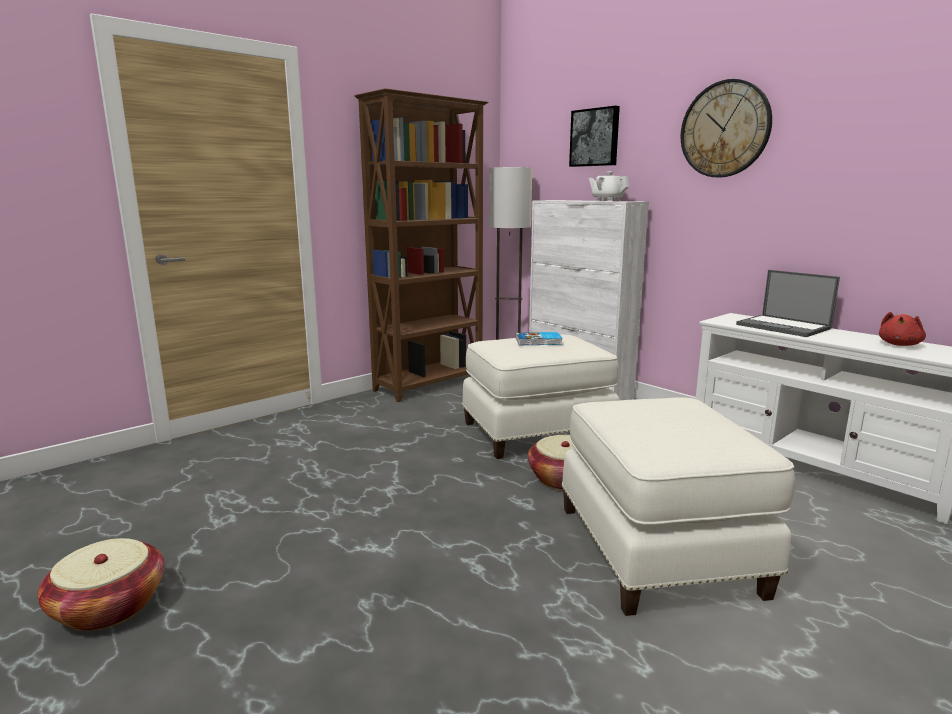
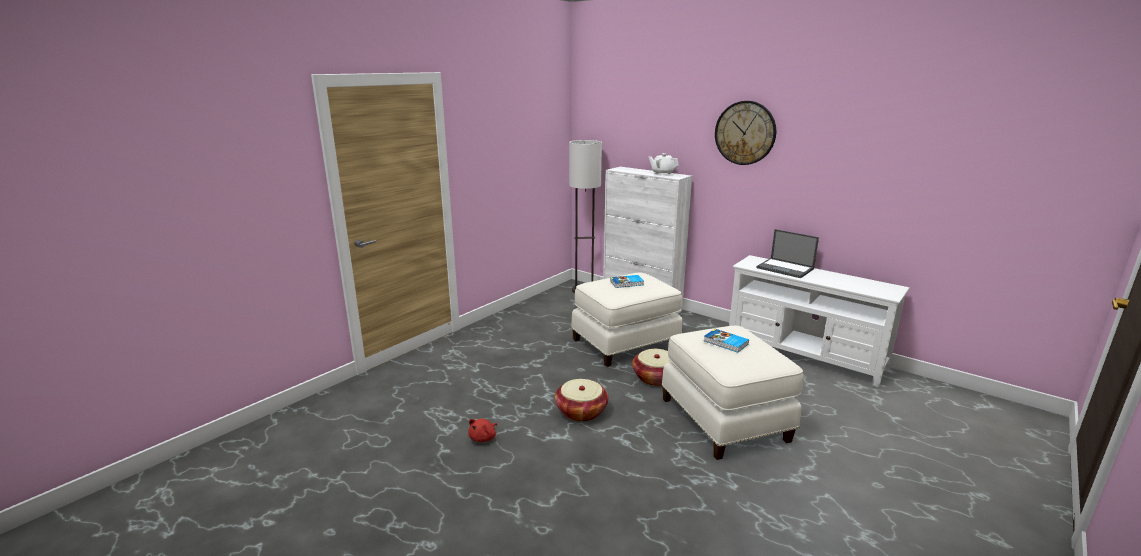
camera: 10 degrees left, 5 degrees up
(109, 606) = (417, 490): basket -> basket (581, 411)
(430, 385) = (533, 308): brown bookcase -> none
(595, 137) = (651, 125): picture -> none
(659, 415) = (725, 343): none -> book
(899, 344) = (853, 282): red plush toy -> red plush toy (483, 438)

